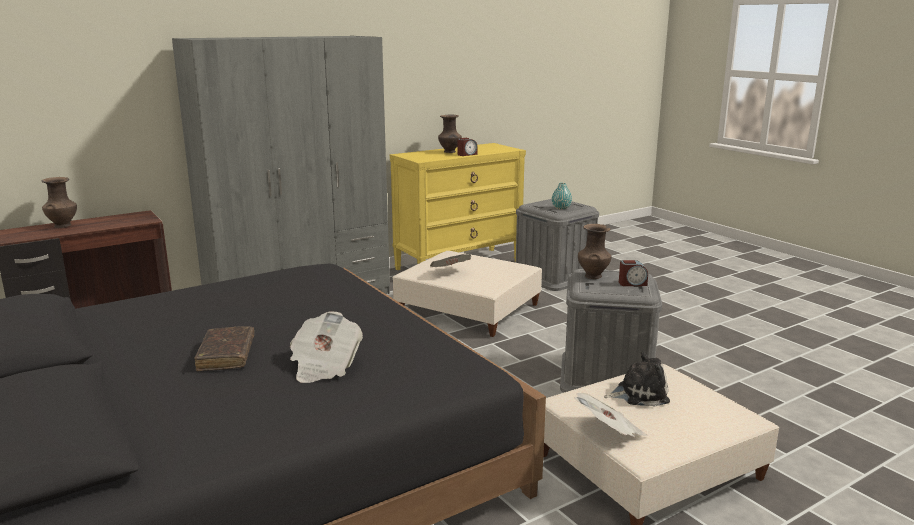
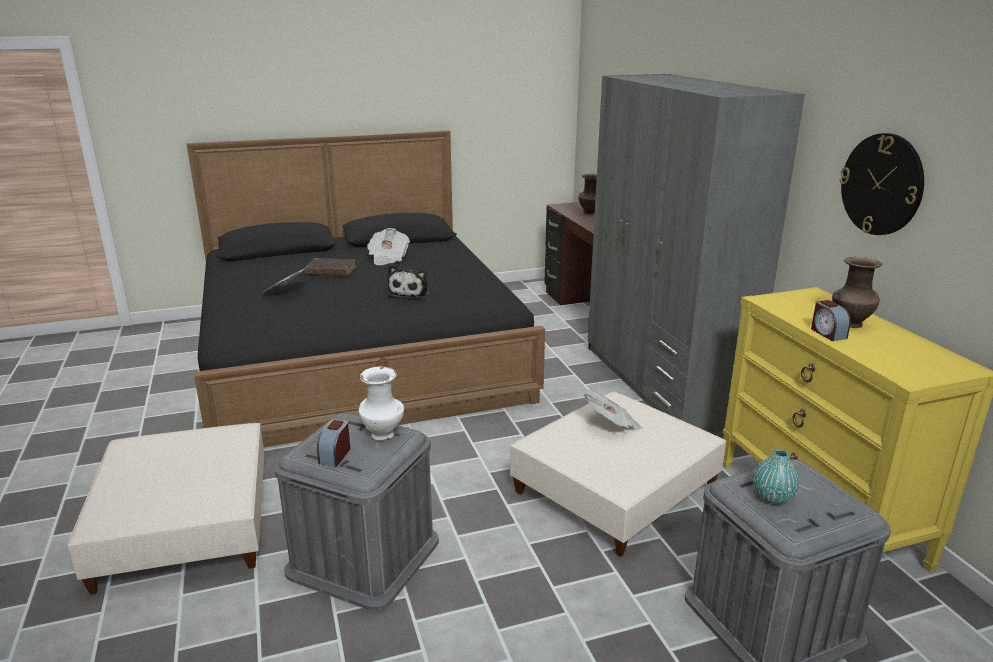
camera: 105 degrees right, 5 degrees up
(413, 79) = (882, 184): none -> wall clock
(593, 276) = (383, 435): brown vase -> white vase
(609, 432) = (175, 441): newspaper -> newspaper (388, 258)
(639, 394) = (209, 475): plush toy -> plush toy (410, 293)

